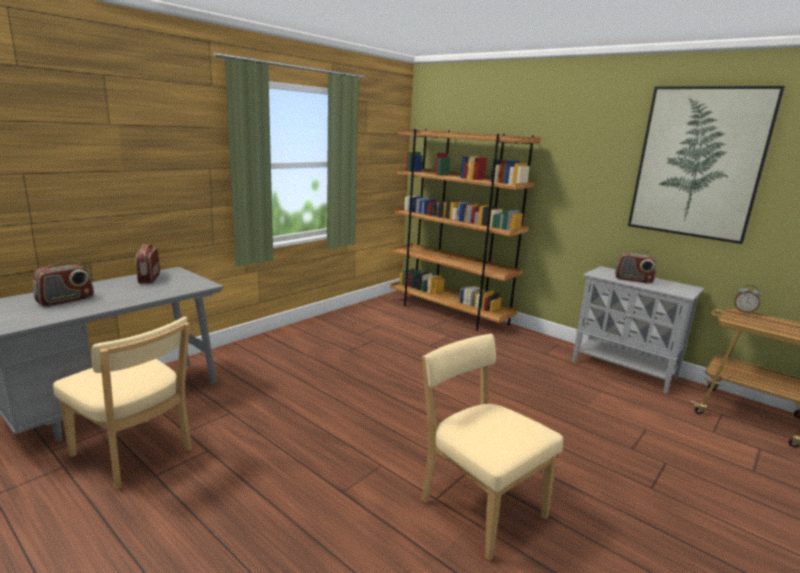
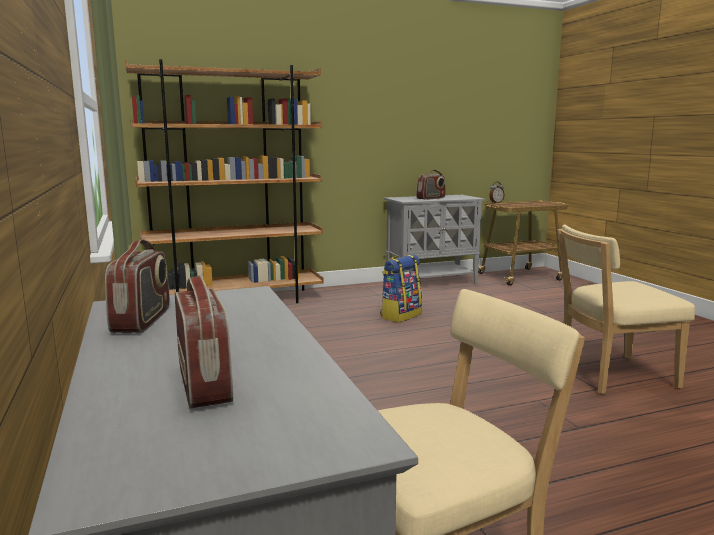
camera: 60 degrees left, 5 degrees down
(149, 278) = (142, 321): radio -> radio turned 105 degrees counterclockwise
(504, 373) = (400, 315): none -> backpack
(698, 163) = (442, 92): picture -> none

